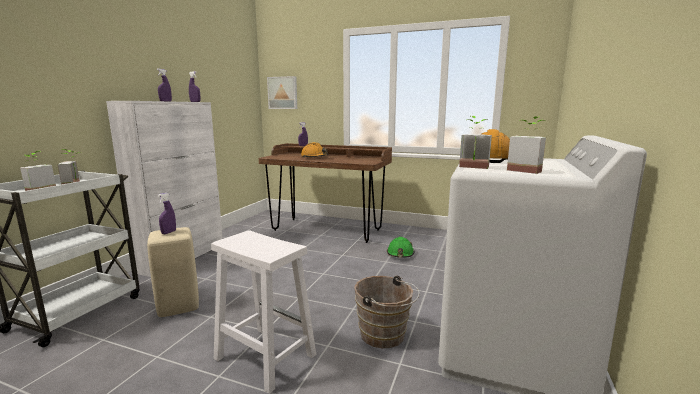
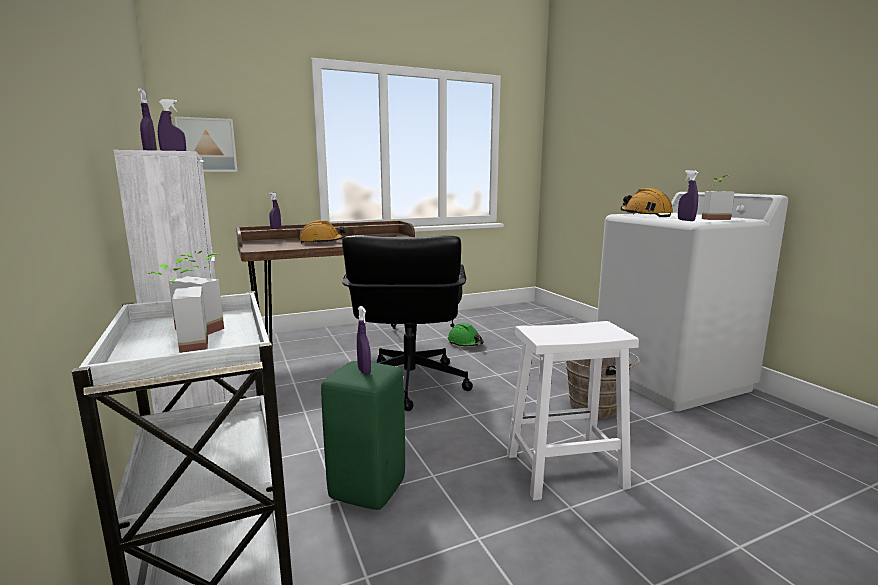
camera: 45 degrees left, 0 degrees up
(177, 307) = (368, 490): beige stool -> green stool
(309, 265) = (408, 384): none -> black office chair
(473, 167) = (686, 220): potted plant -> purple spray bottle

